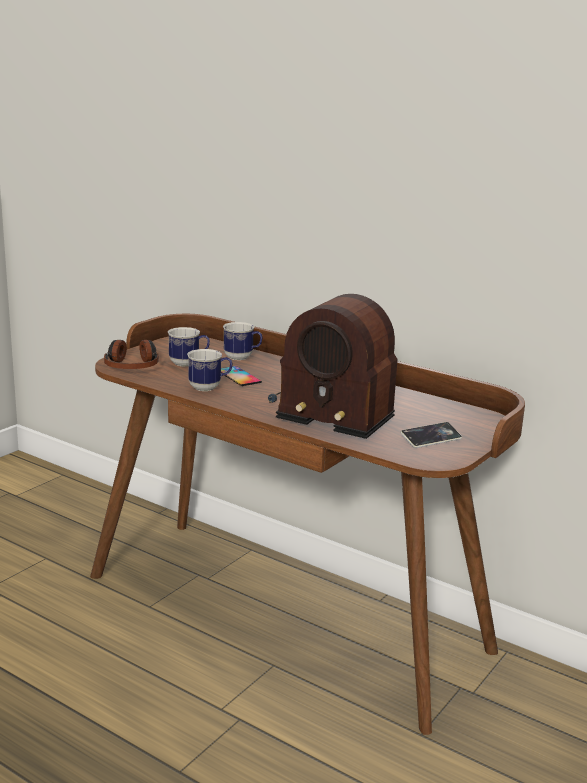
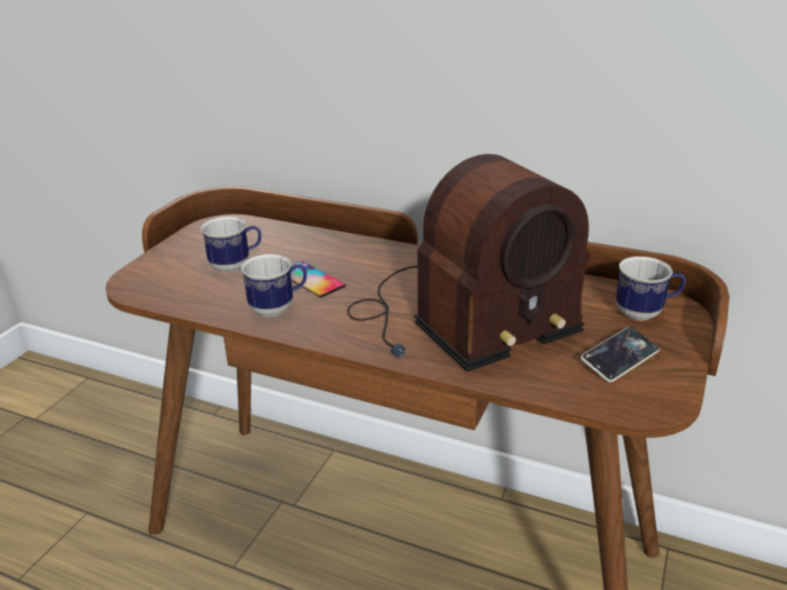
camera: 10 degrees left, 10 degrees up
(132, 366) = (158, 283): headphones -> none
(242, 358) = (304, 244): mug -> mug (645, 313)
(330, 408) = (457, 321): radio -> radio turned 45 degrees counterclockwise

